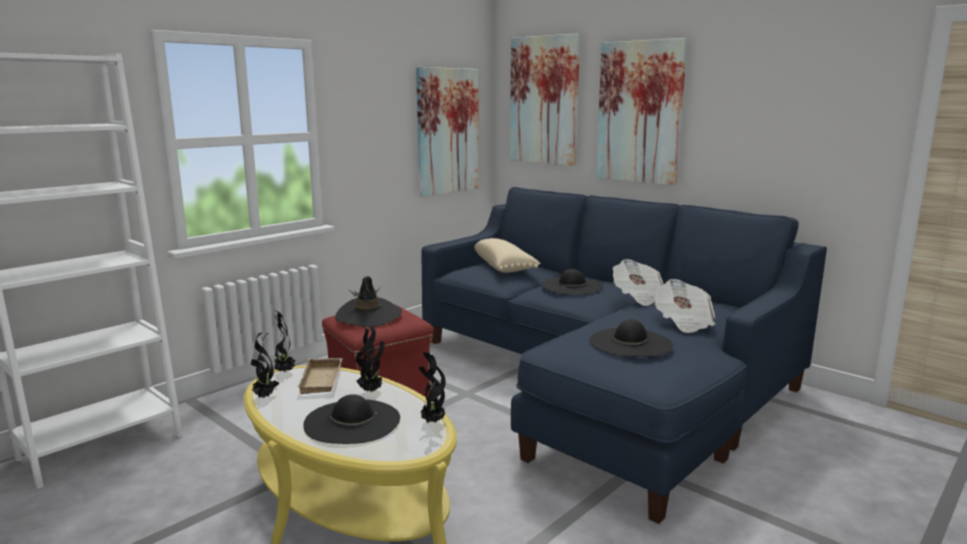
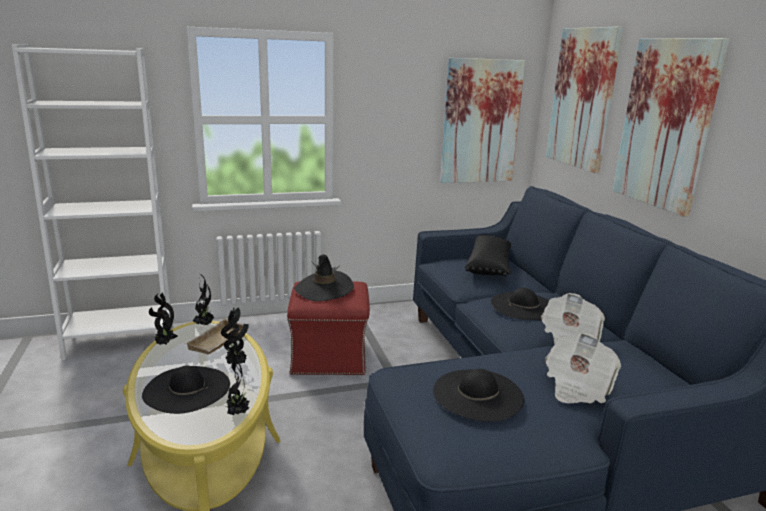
camera: 30 degrees right, 5 degrees up
(504, 267) = (490, 267): beige pillow -> black pillow

